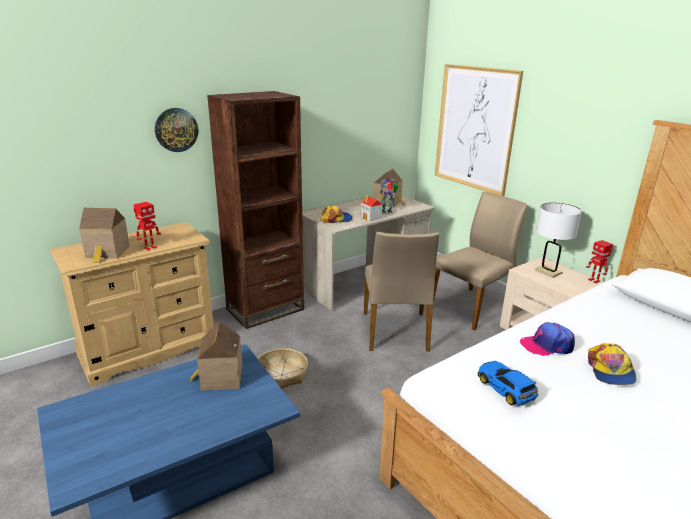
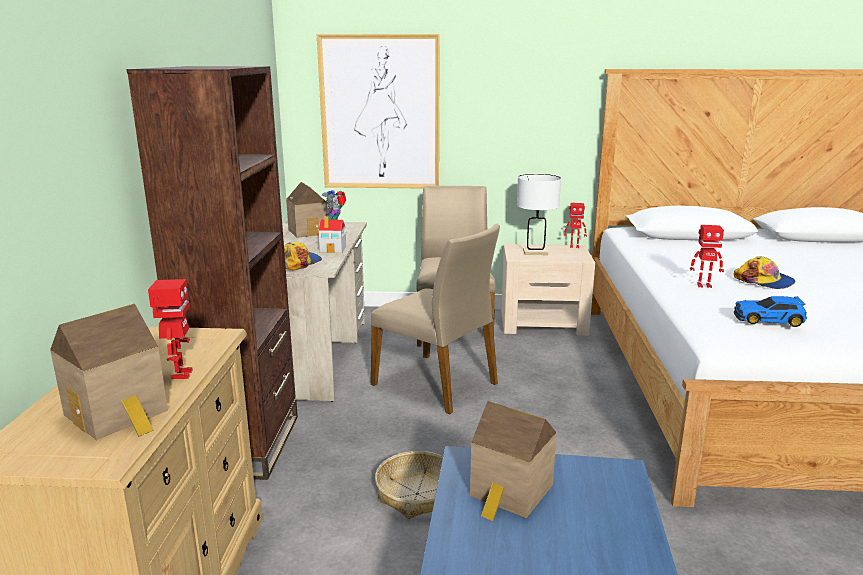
camera: 50 degrees left, 5 degrees down
(176, 130) = (91, 141): wall clock -> none
(547, 345) = (703, 285): cap -> toy robot

